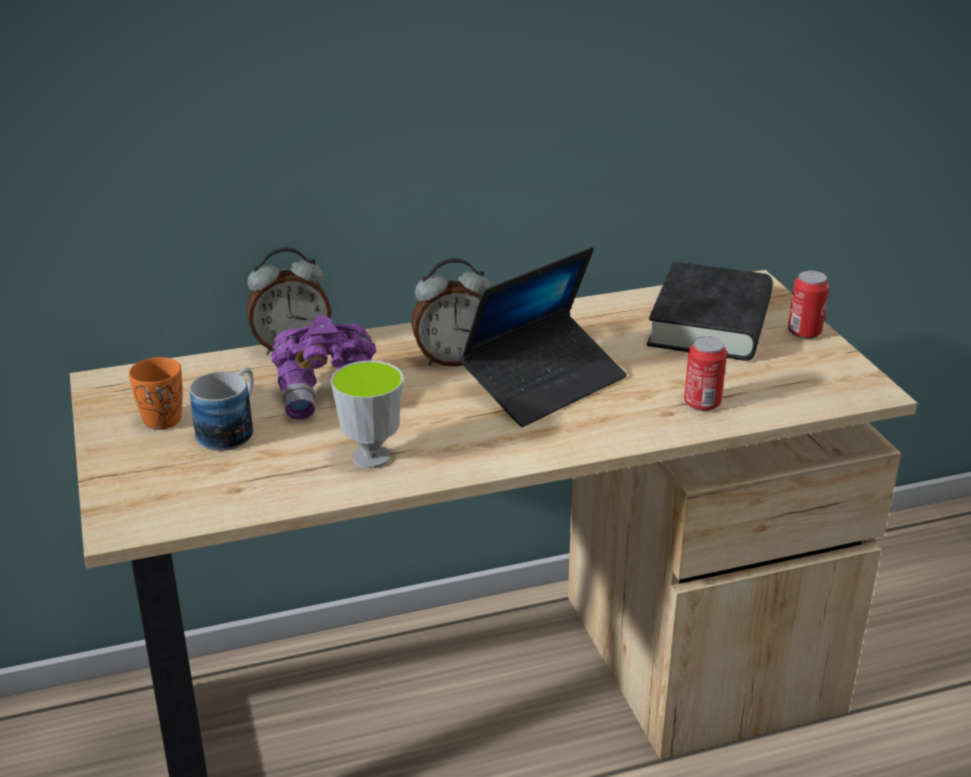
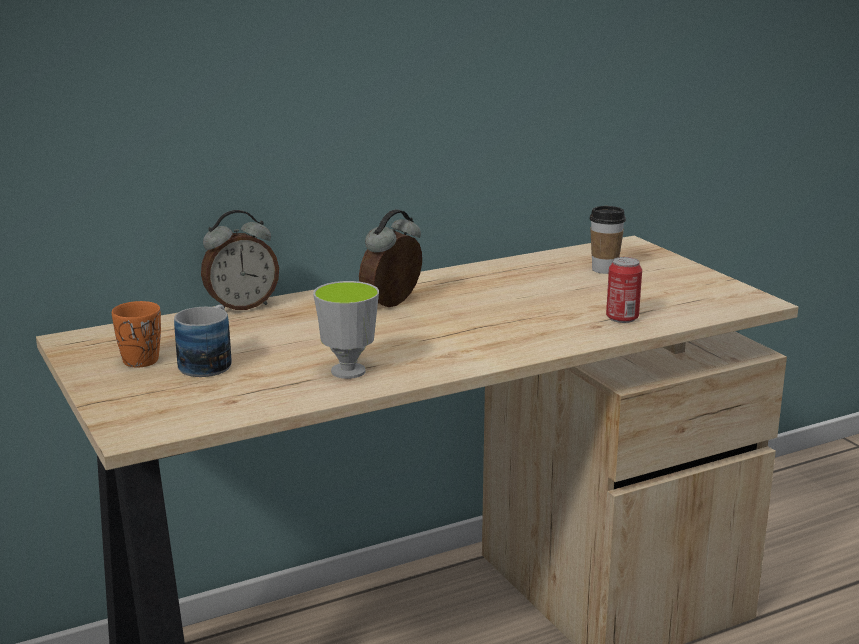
camera: 10 degrees left, 10 degrees down
(328, 393) = (289, 333): purple binoculars -> none
(454, 359) = (393, 305): alarm clock -> alarm clock turned 150 degrees clockwise
(544, 383) = (480, 314): laptop -> none
(710, 323) = (604, 269): black book -> cup
(804, 332) = (685, 270): can -> none

